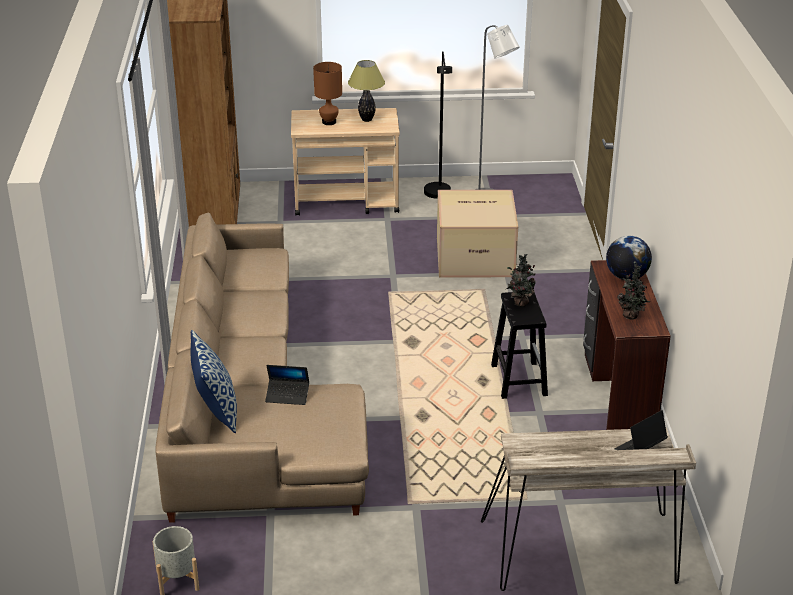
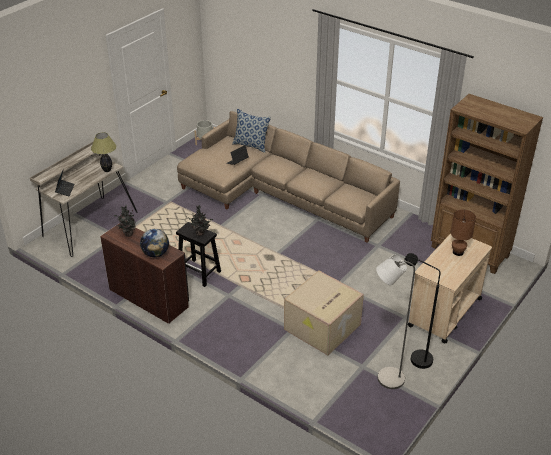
camera: 130 degrees right, 5 degrees up
(366, 120) = (446, 268): table lamp -> table lamp (107, 170)

